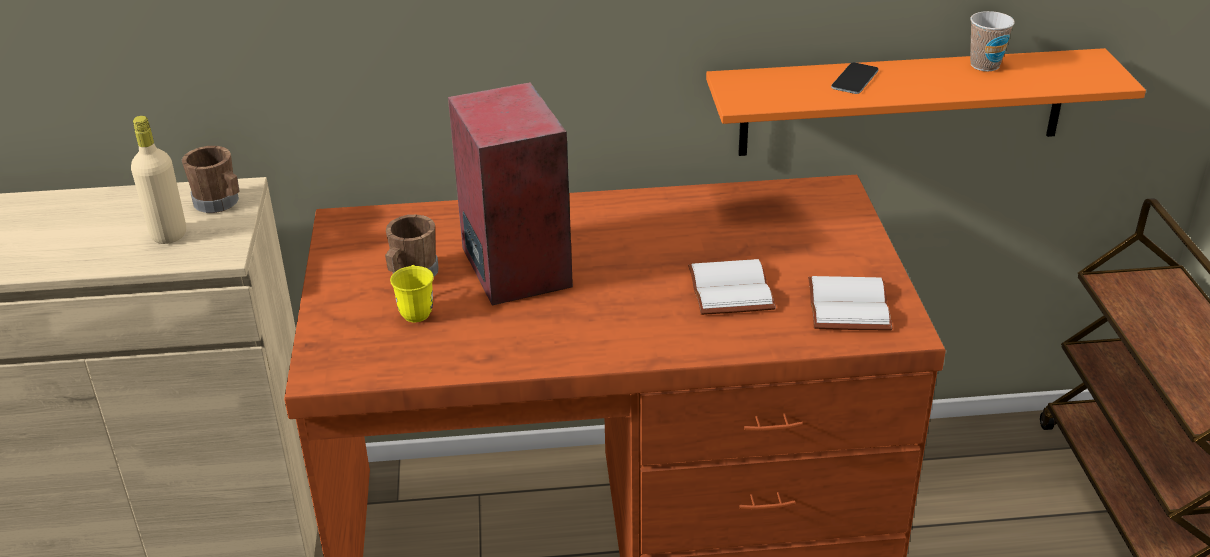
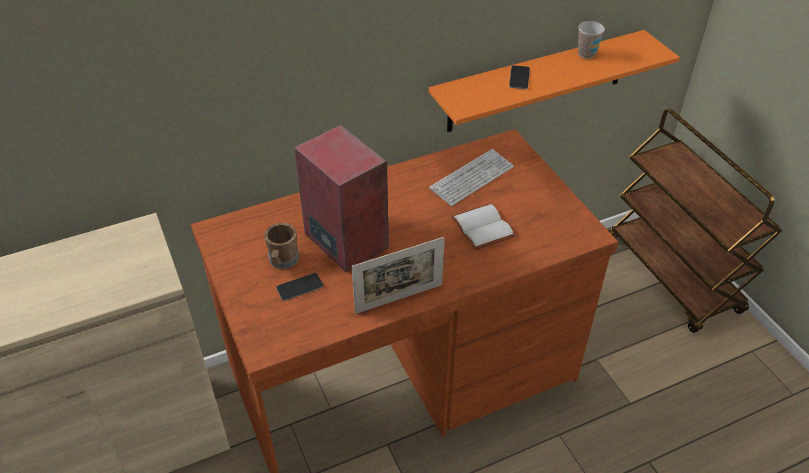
camera: 20 degrees left, 10 degrees up
(169, 234) = (114, 274): beige bottle -> none
(220, 203) = (136, 241): brown mug -> none
(416, 310) = (299, 287): yellow mug -> phone
(550, 352) = (399, 298): none -> picture frame
(750, 225) = (472, 178): none -> keyboard
(845, 305) = (551, 224): white book -> none

